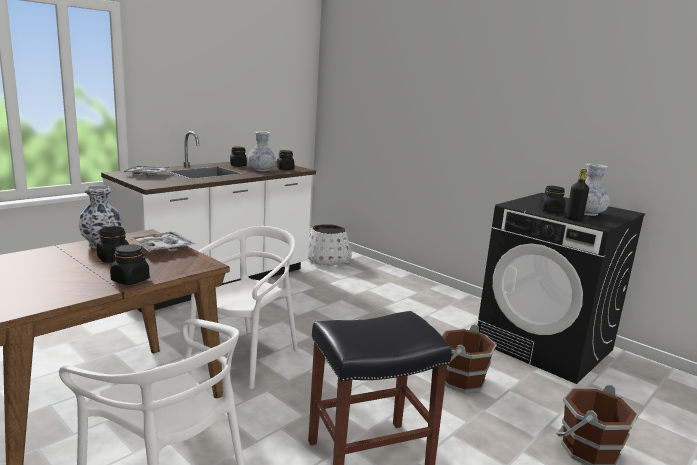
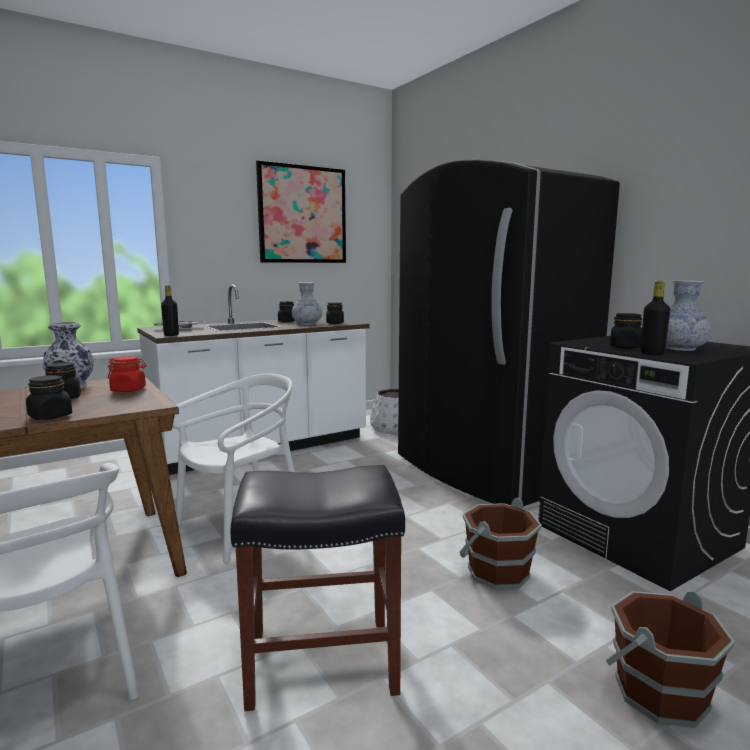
camera: 15 degrees right, 5 degrees down
(154, 186) = (171, 335): none -> black bottle
(162, 247) = (128, 390): tray -> red jar
(245, 61) = (302, 215): none -> picture
(419, 297) = (487, 471): none -> black fridge

